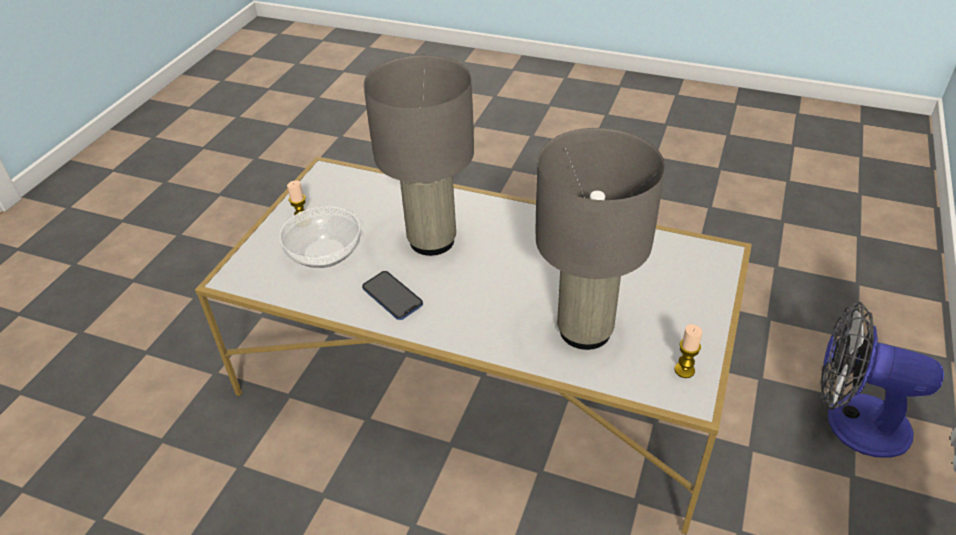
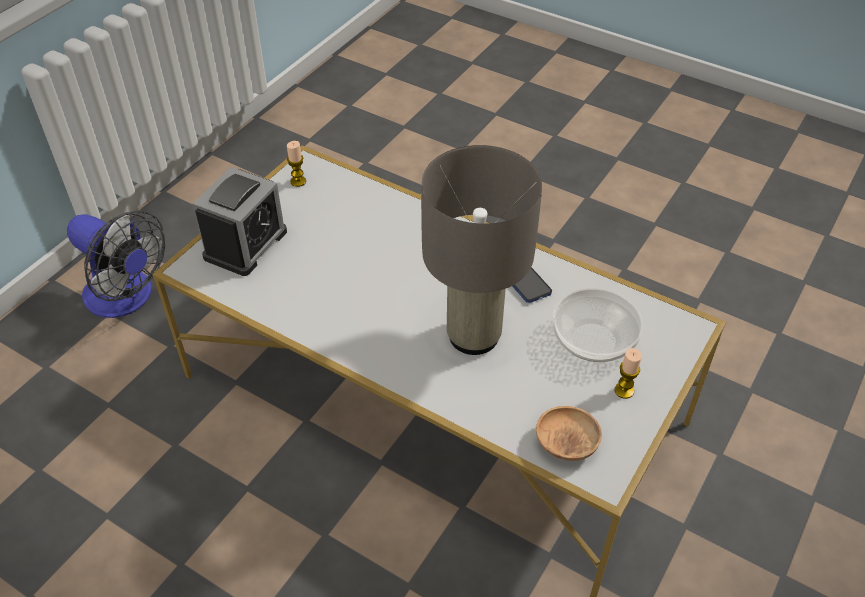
camera: 170 degrees left, 5 degrees up
(351, 184) = (566, 444): none -> brown bowl
(583, 330) = (359, 221): grey table lamp -> none
(687, 285) = (245, 244): none -> alarm clock

